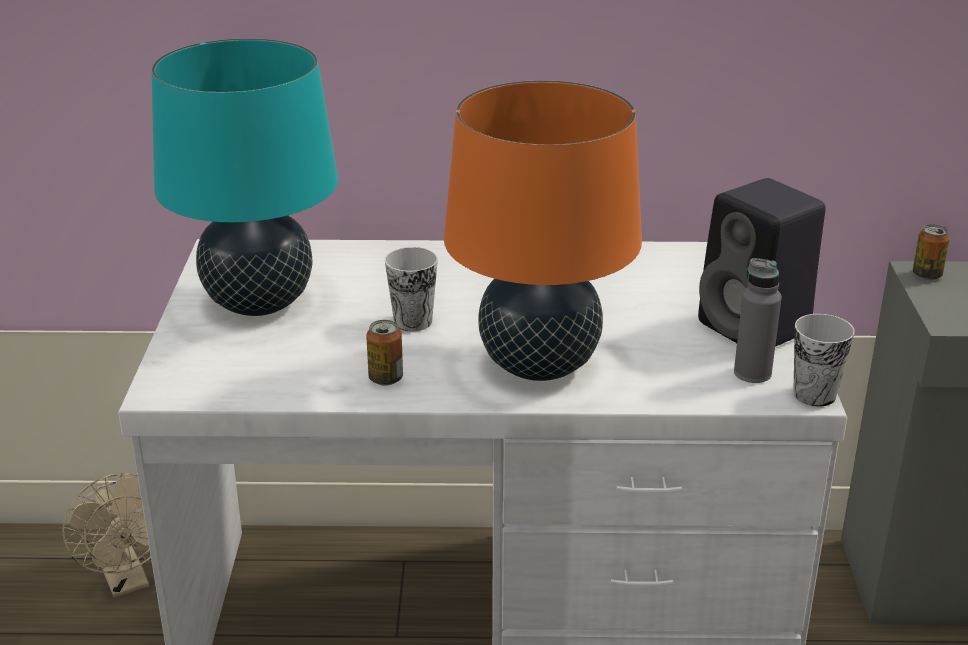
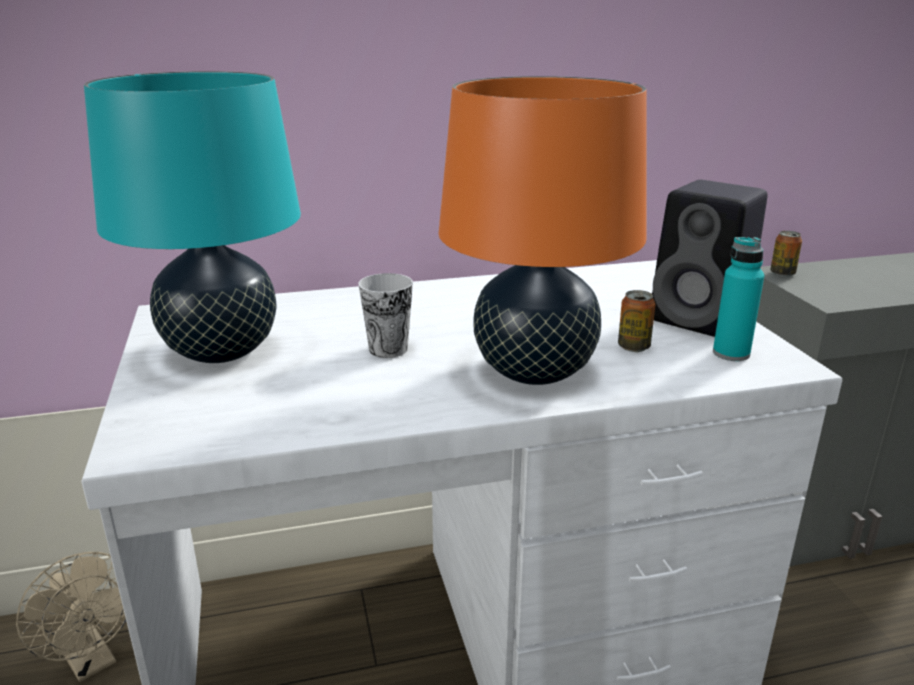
camera: 15 degrees left, 5 degrees down
(386, 378) = (387, 403): can -> can (633, 347)
(752, 373) = (731, 353): grey bottle -> turquoise bottle
(814, 395) = (799, 364): cup -> none

